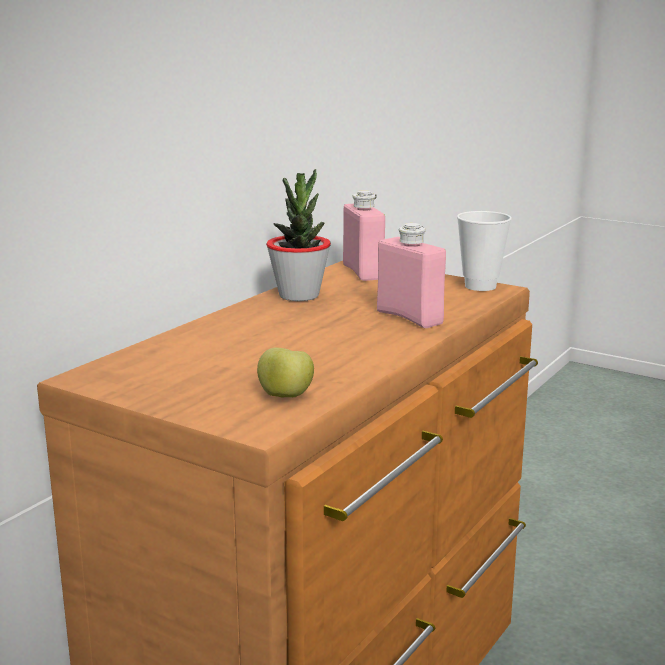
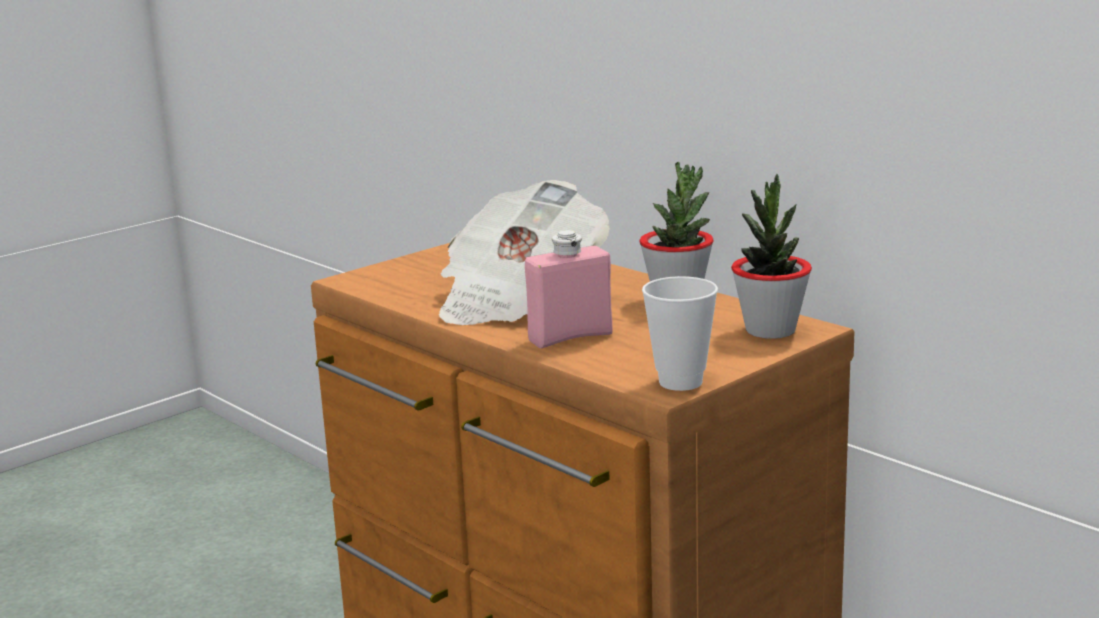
camera: 105 degrees right, 0 degrees up
(286, 397) = (397, 287): apple -> none
(317, 342) = (518, 300): none -> newspaper
(363, 272) = (770, 330): pink bottle -> potted plant

